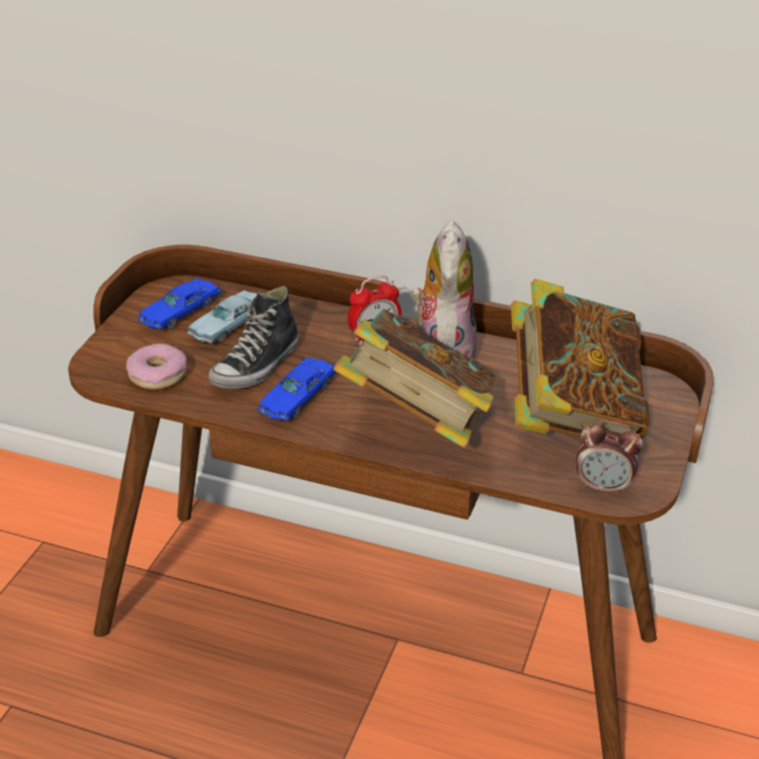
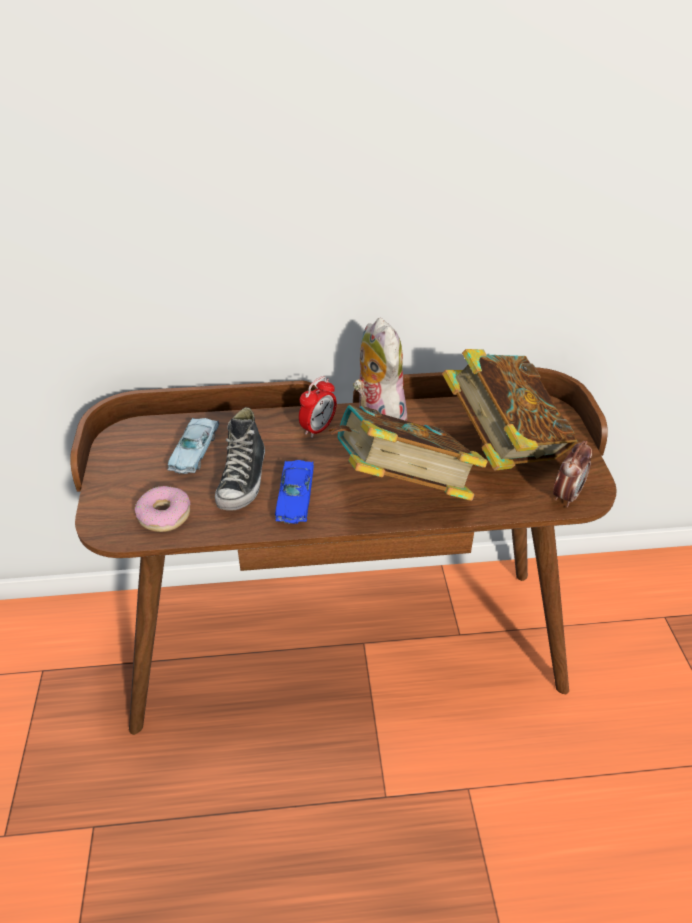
camera: 25 degrees left, 5 degrees up
(181, 311) = (145, 452): blue toy car -> none
(603, 487) = (566, 496): alarm clock -> alarm clock turned 45 degrees counterclockwise

